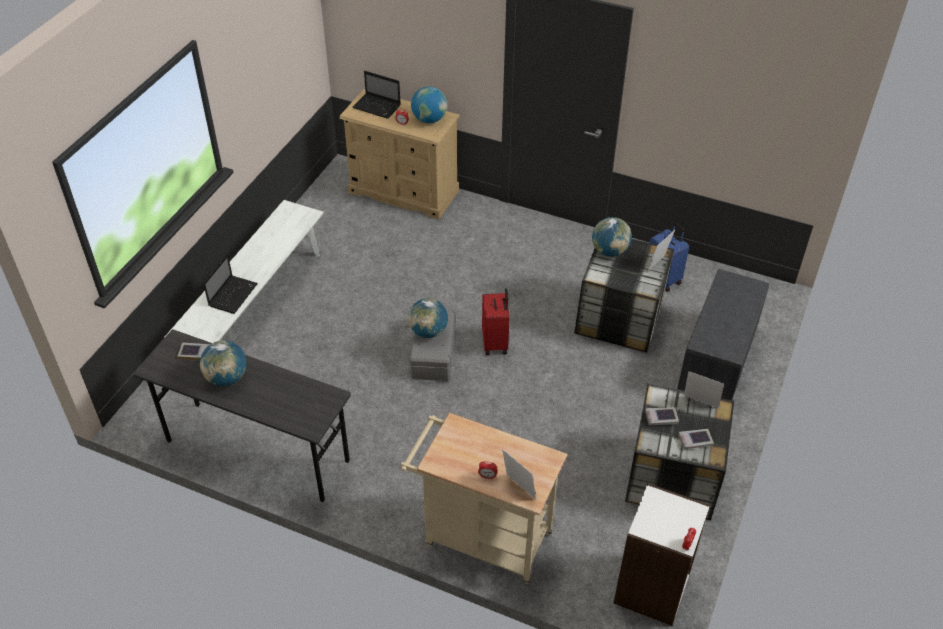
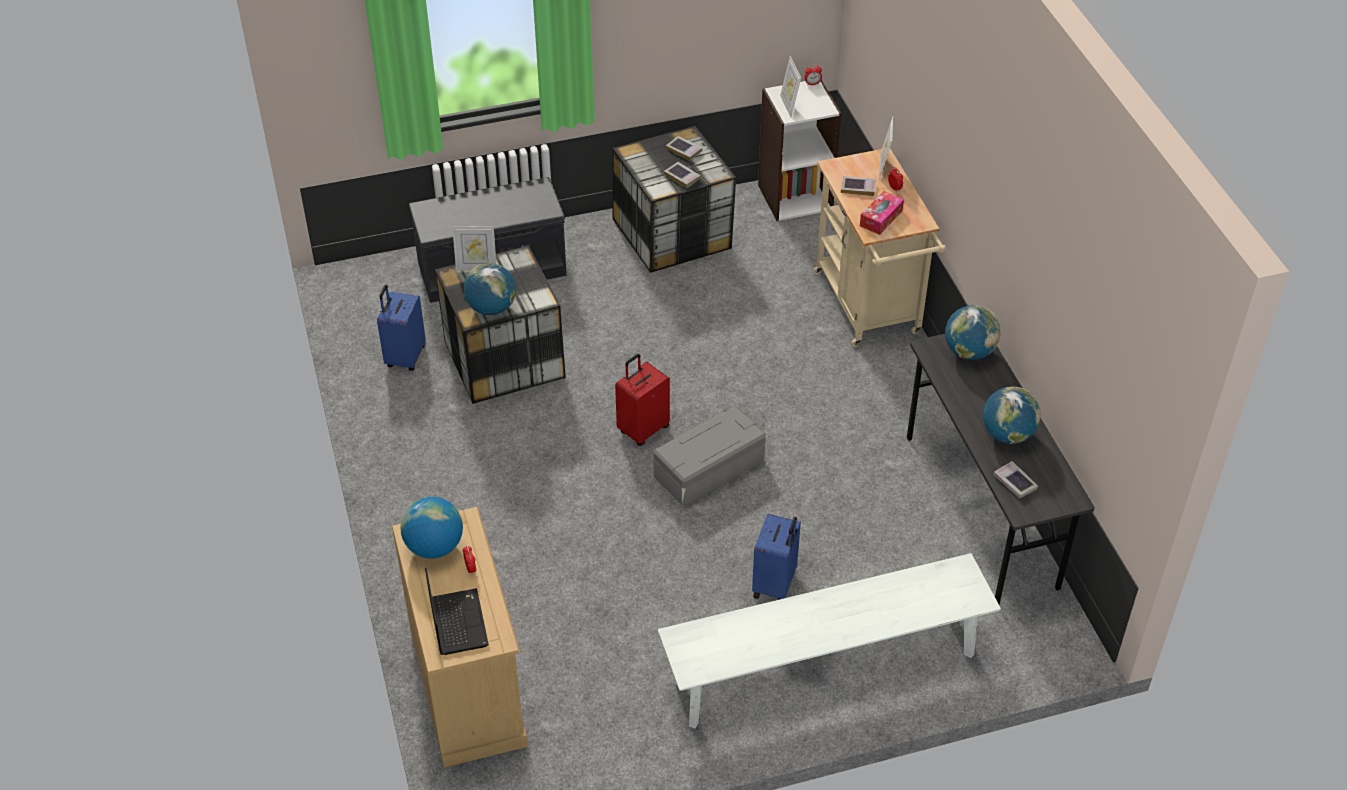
camera: 130 degrees left, 0 degrees up
(233, 294) = (878, 600): laptop -> none
(325, 325) = (775, 585): none -> blue suitcase
(428, 331) = (715, 442): globe -> globe (969, 352)
(464, 442) = (881, 218): none -> tissue box
(510, 454) = (858, 188): none -> book
(700, 404) = (640, 163): picture frame -> picture frame (789, 106)

